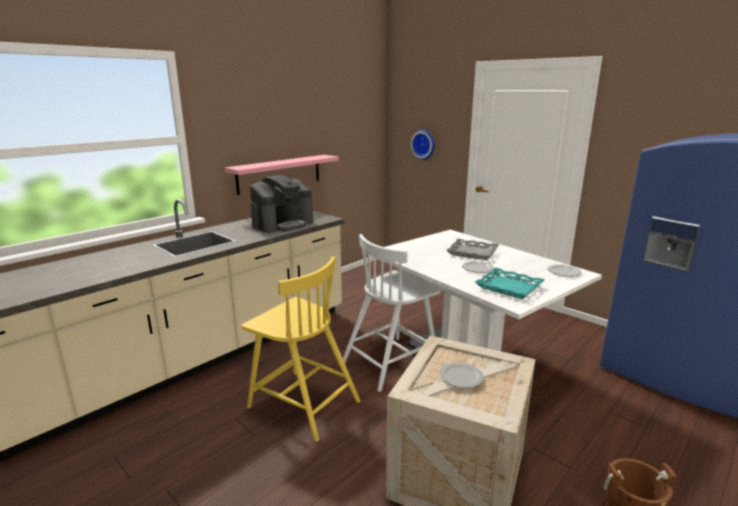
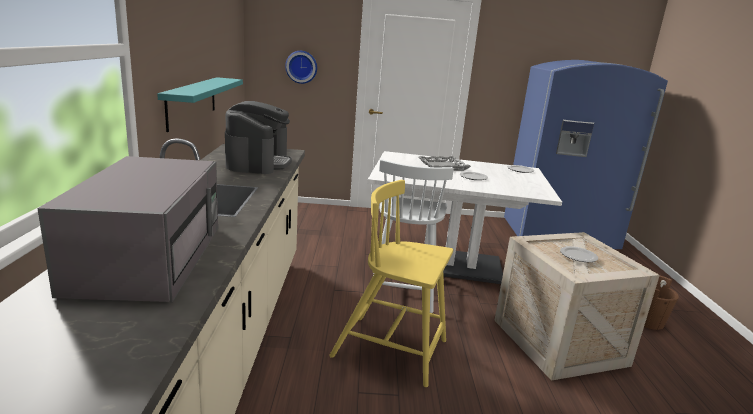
camera: 45 degrees left, 0 degrees up
(88, 267) = (149, 256): none -> grey microwave
(279, 173) = (192, 102): pink shelf -> turquoise shelf
(302, 403) = (392, 349): yellow chair -> yellow chair turned 150 degrees counterclockwise
(508, 287) = (519, 186): turquoise tray -> none

